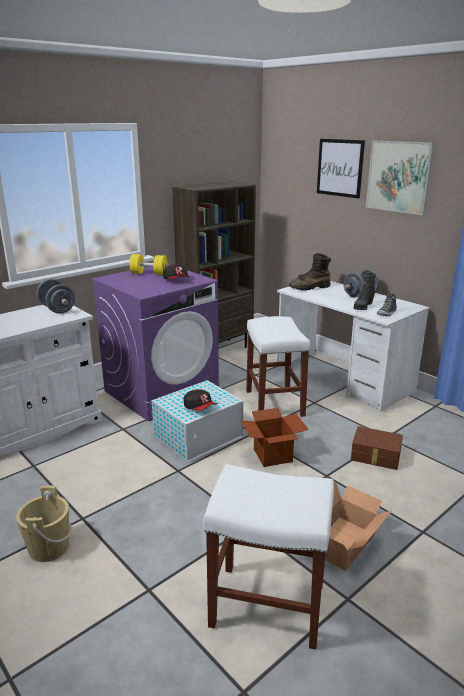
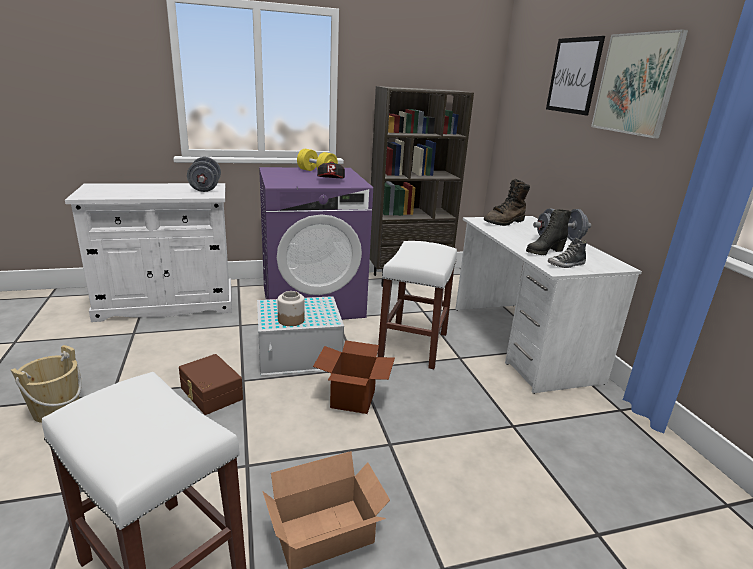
camera: 25 degrees right, 0 degrees up
(200, 408) = (291, 320): cap -> jar
(310, 288) = (505, 222): brown boot -> brown boot turned 45 degrees counterclockwise
(375, 456) = (474, 444): brown storage box -> brown storage box (210, 394)

